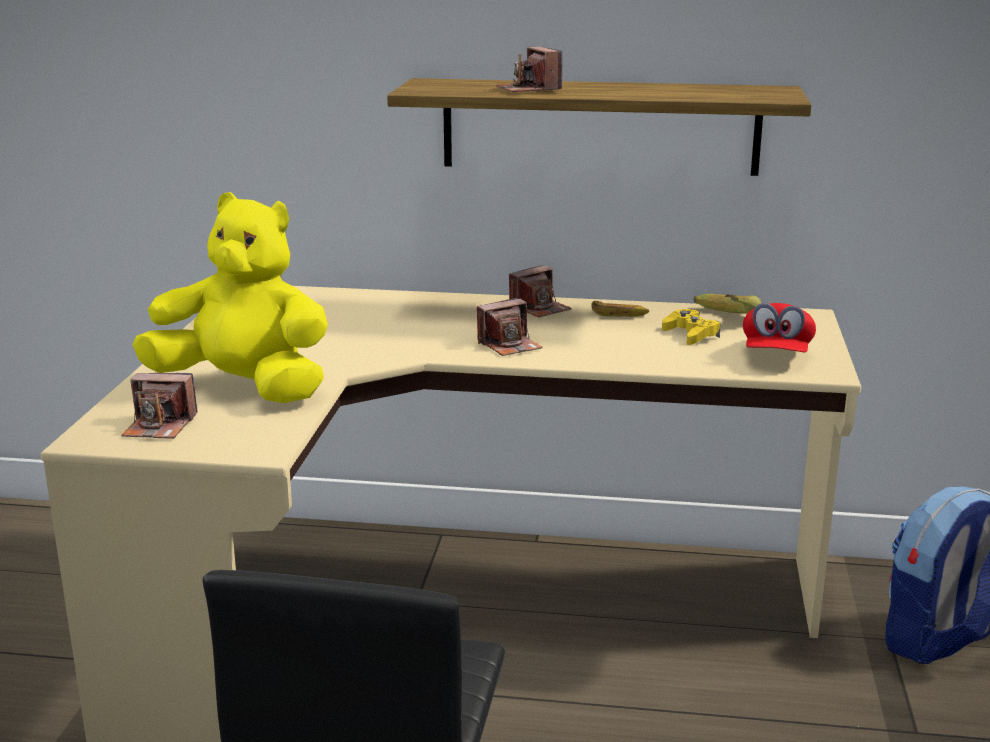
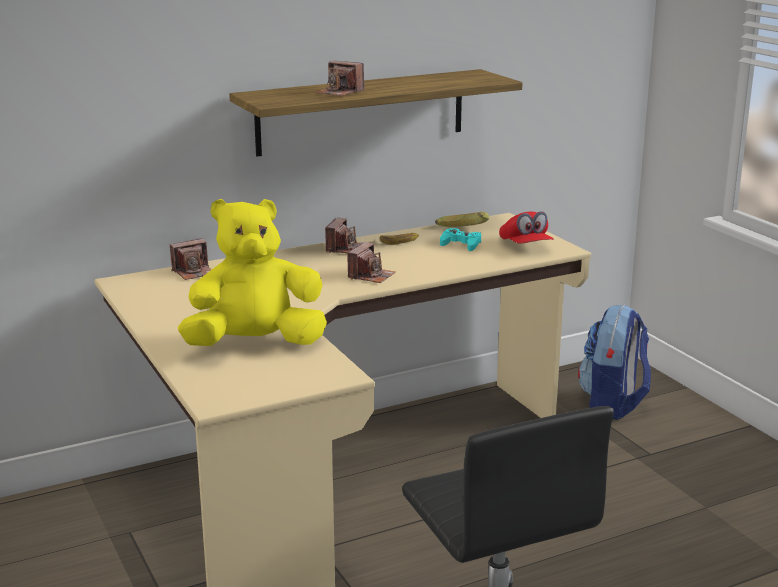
camera: 35 degrees left, 0 degrees up
(160, 426) = (248, 382): camera -> camera (194, 272)
(690, 334) = (461, 244): yellow game controller -> turquoise game controller

